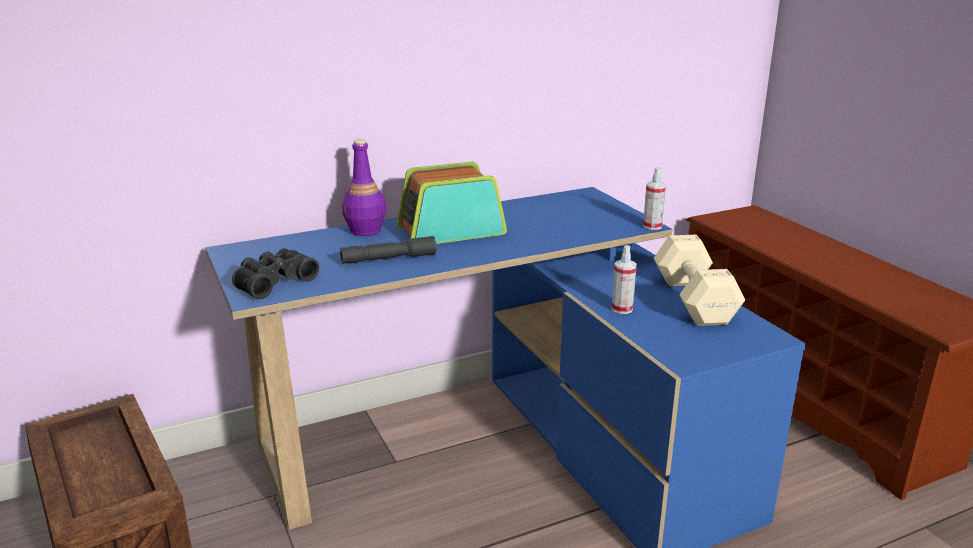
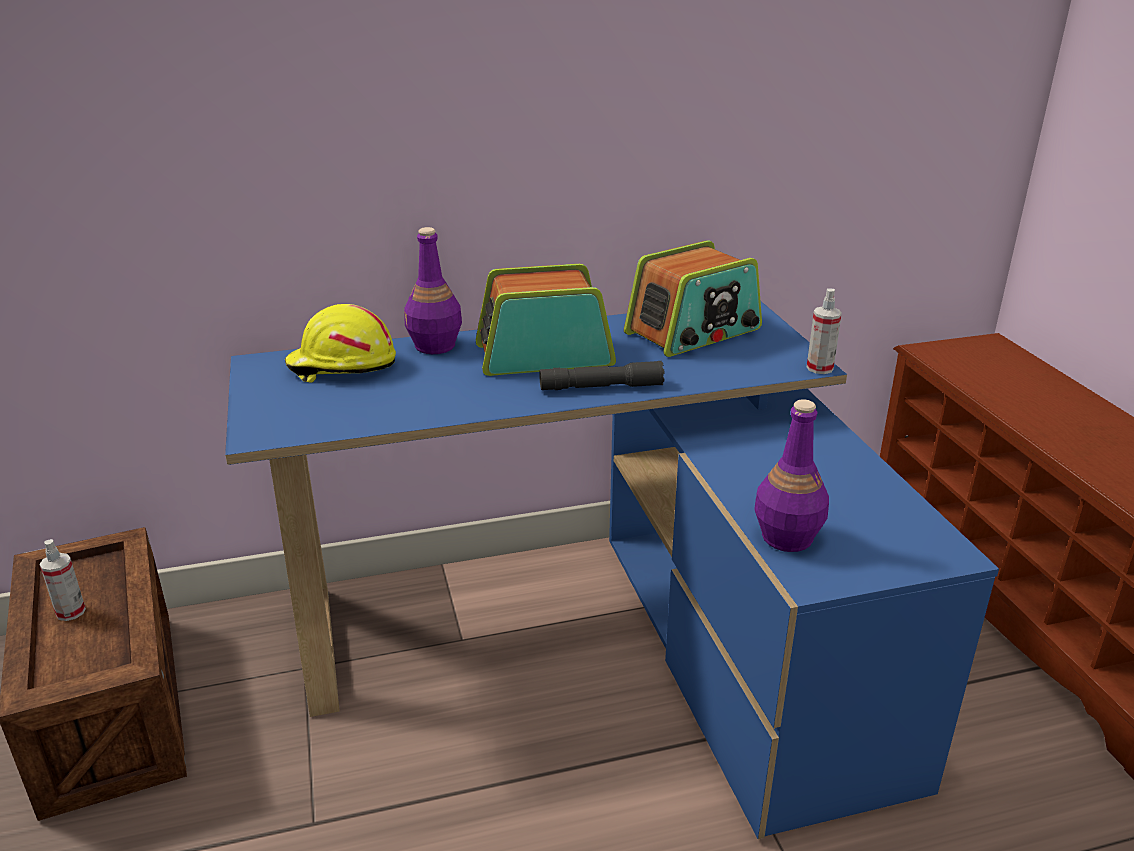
camera: 10 degrees right, 5 degrees up
(272, 282) = (291, 415): black binoculars -> none
(298, 248) = (341, 366): none -> yellow hard hat
(389, 259) = (448, 392): grey flashlight -> grey flashlight (601, 387)
(555, 209) = (694, 332): none -> radio
(622, 309) = (750, 487): spray bottle -> spray bottle (70, 612)
(658, 338) = (787, 538): none -> purple bottle
(694, 302) = (855, 485): beige dumbbell -> none

